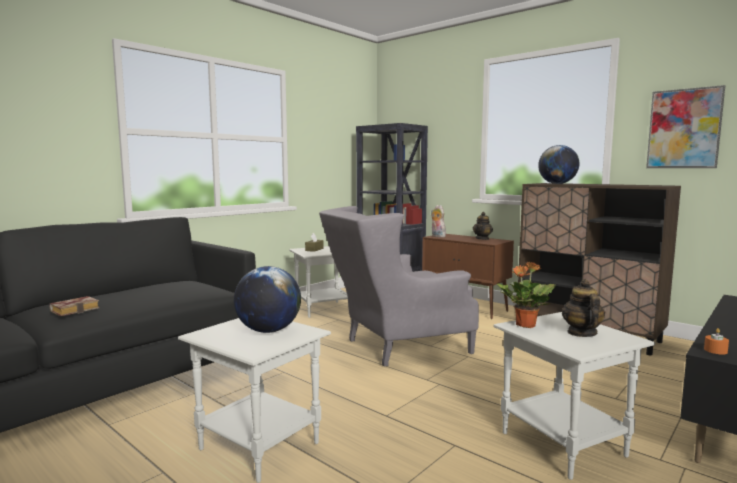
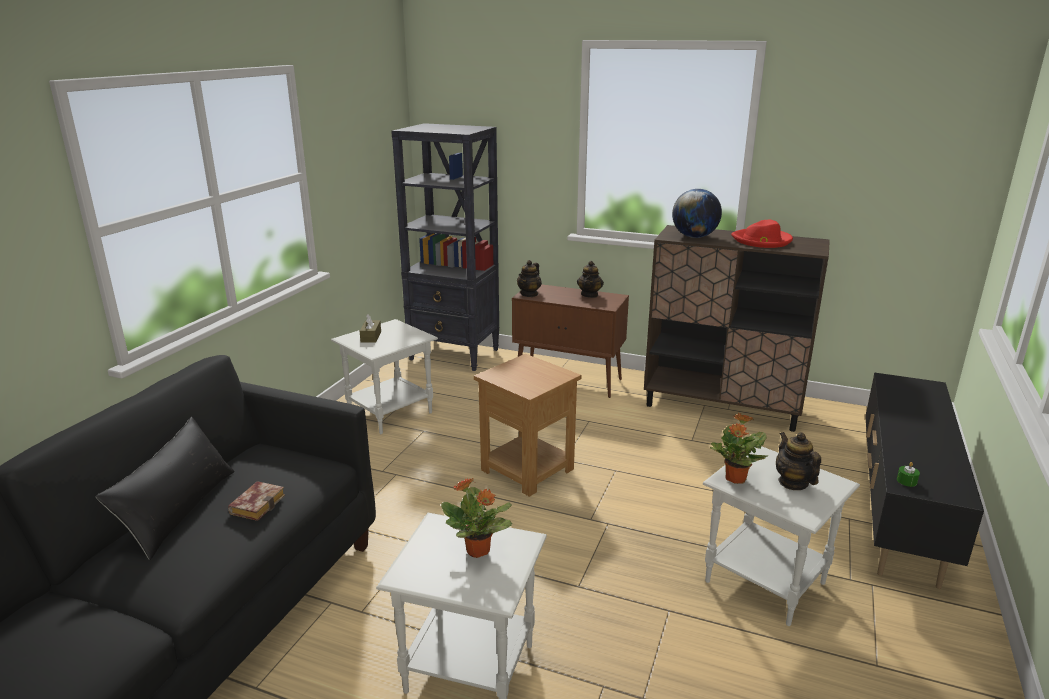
camera: 20 degrees left, 15 degrees up
(76, 309) = (176, 561): book -> book (258, 504)
(109, 294) = (178, 510): none -> black pillow
(268, 331) = (478, 551): globe -> potted plant
(396, 346) = (526, 469): grey armchair -> brown side table
(437, 236) = (529, 294): plush toy -> teapot
(615, 184) = (762, 241): none -> red hat
(684, 129) = (833, 167): picture -> none
(715, 350) = (906, 481): orange candle -> green candle

